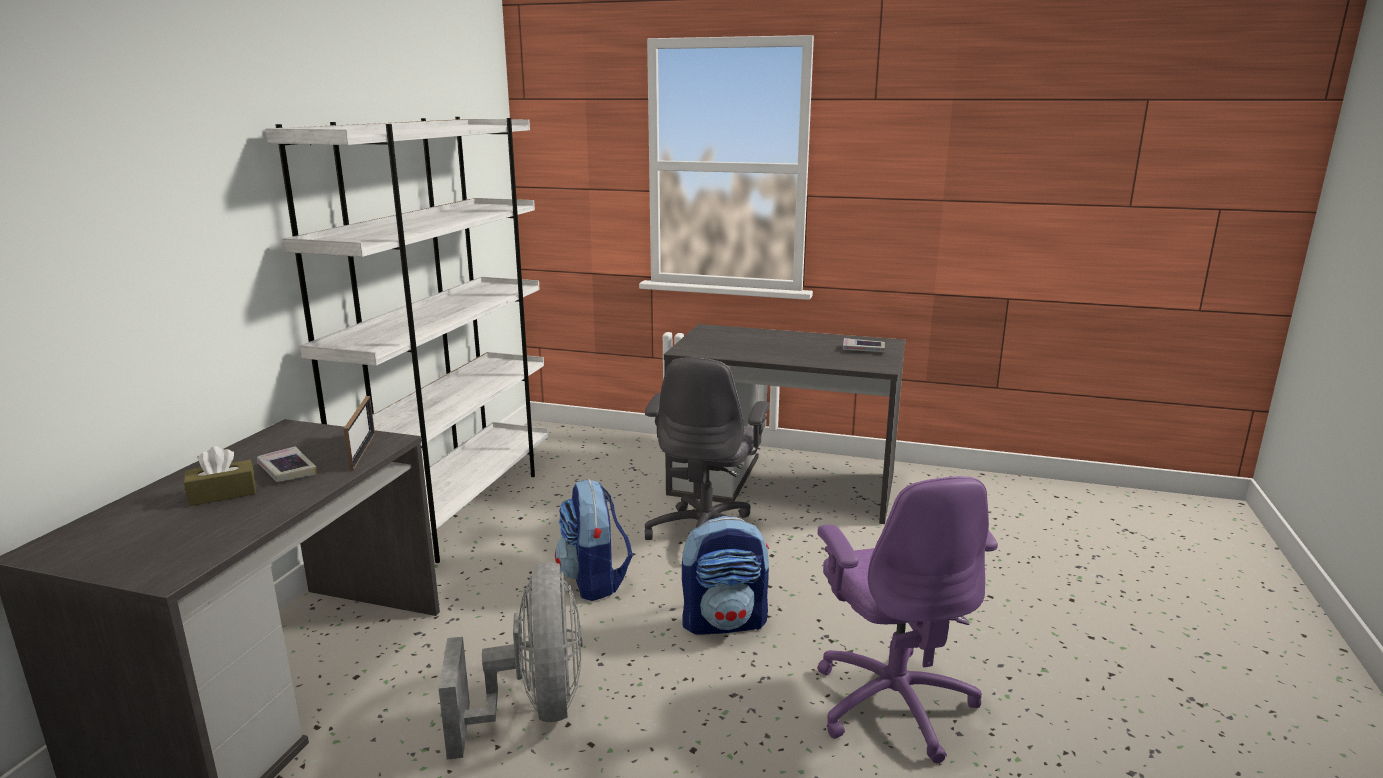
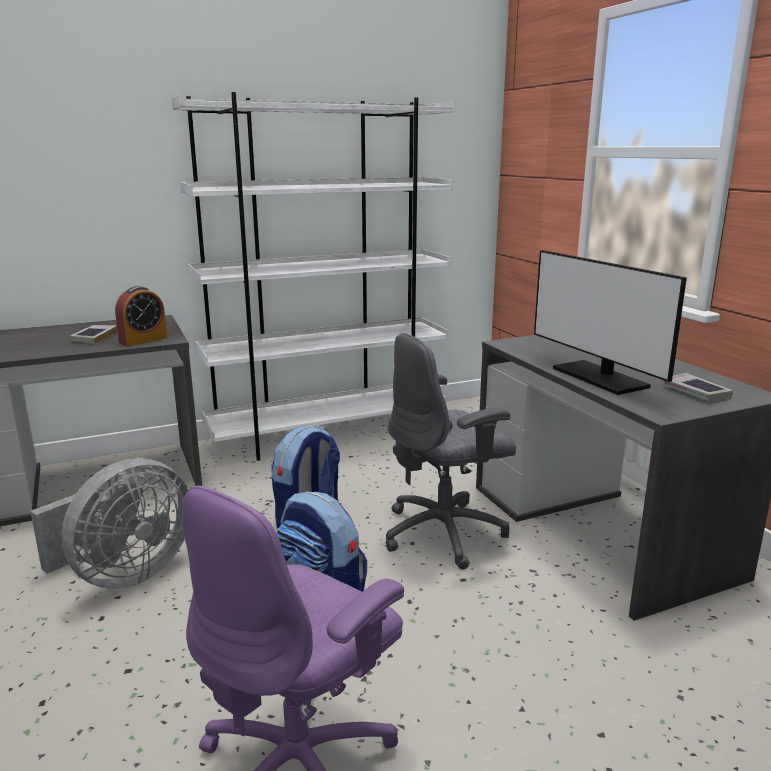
camera: 50 degrees right, 0 degrees up
(223, 494) = (46, 339): brown tissue box -> none
(362, 451) = (143, 340): picture frame -> alarm clock
(801, 357) = (599, 378): none -> monitor

